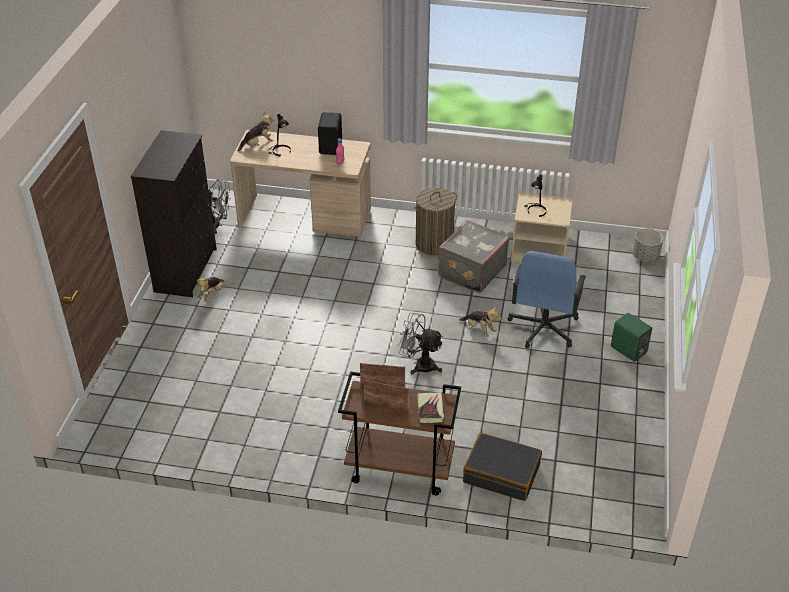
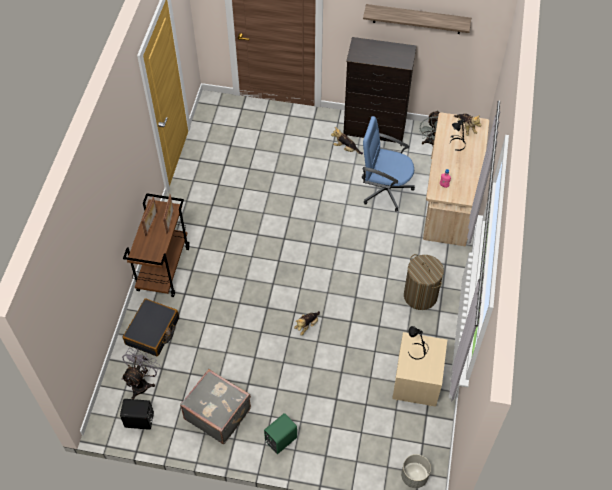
camera: 90 degrees right, 15 degrees up
(147, 100) = (417, 19): none -> shelf
(331, 147) = (468, 178): black speaker -> black speaker (140, 421)
(419, 364) = (267, 282): grey fan -> grey fan (142, 383)
(430, 409) = (148, 249): book -> none
(471, 271) = (383, 323): grey suitcase -> grey suitcase (218, 413)
(543, 328) = (309, 374): blue office chair -> blue office chair (384, 189)

